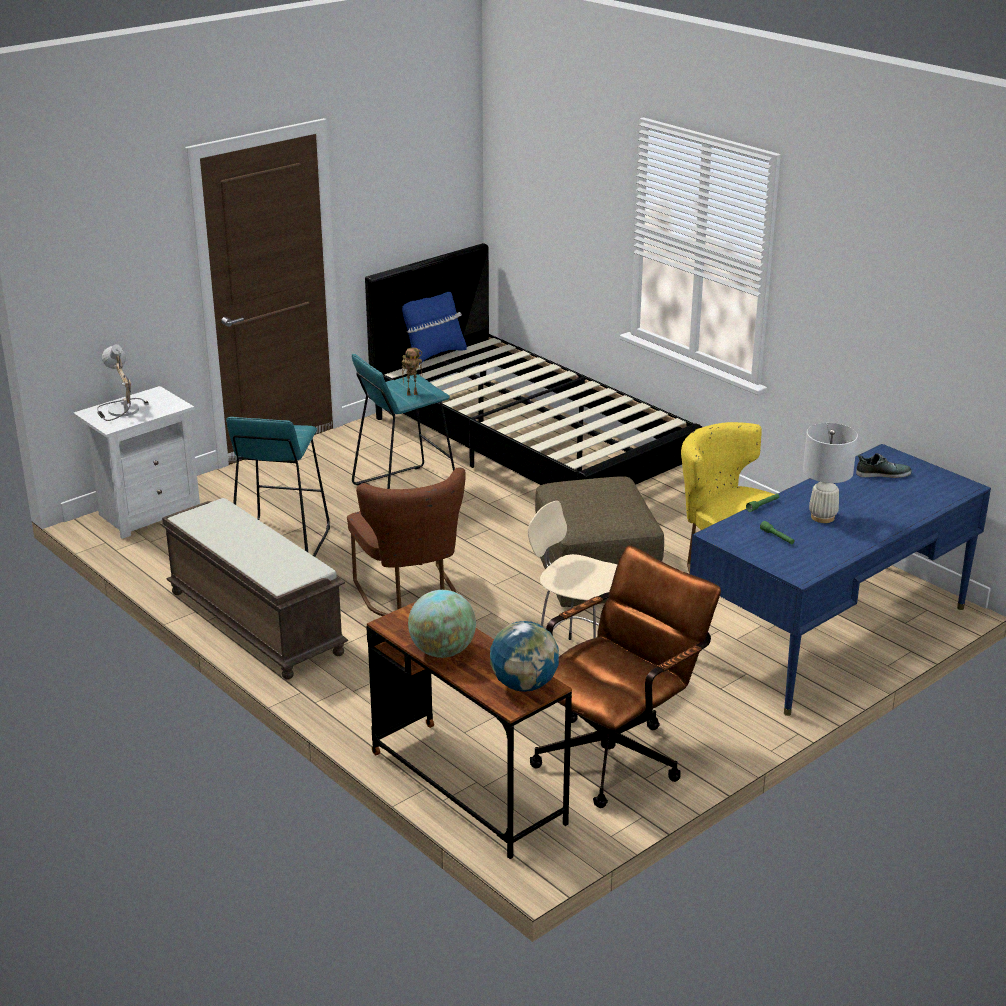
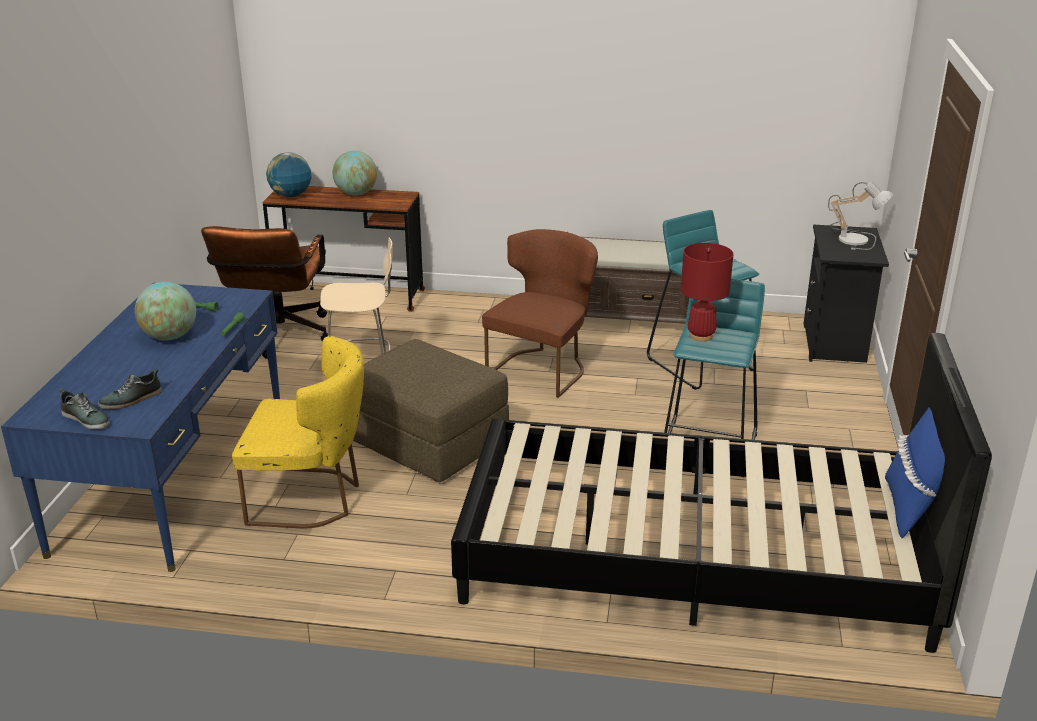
camera: 140 degrees right, 0 degrees up
(147, 513) = (835, 344): white nightstand -> black nightstand
(410, 597) = (543, 368): brown chair -> brown chair turned 90 degrees clockwise
(412, 393) = (701, 336): toy robot -> red table lamp
(822, 517) = (169, 337): white table lamp -> globe
(923, 471) = (86, 419): none -> shoe

